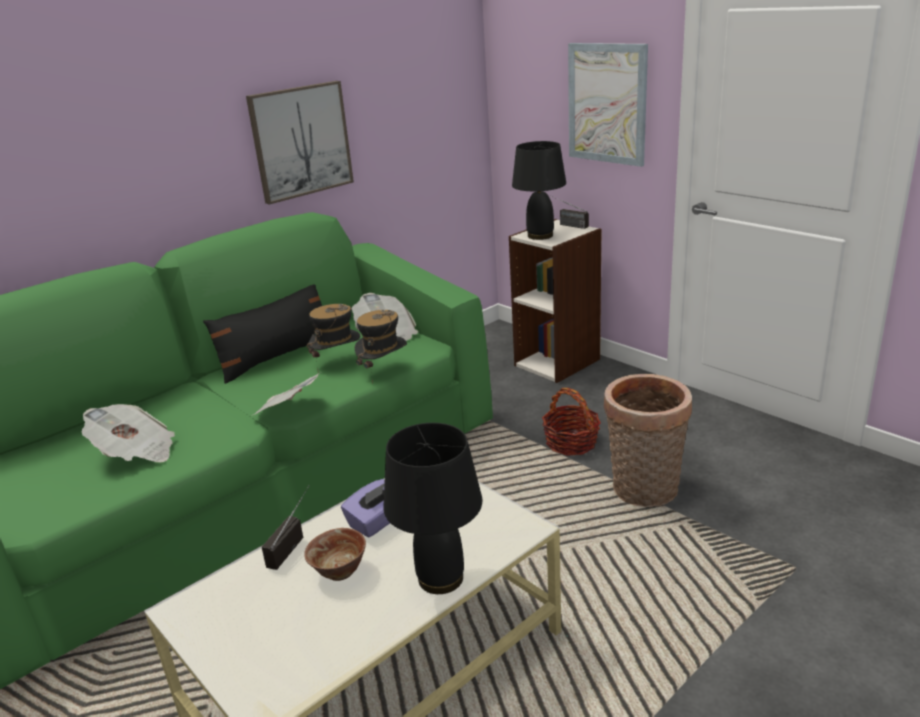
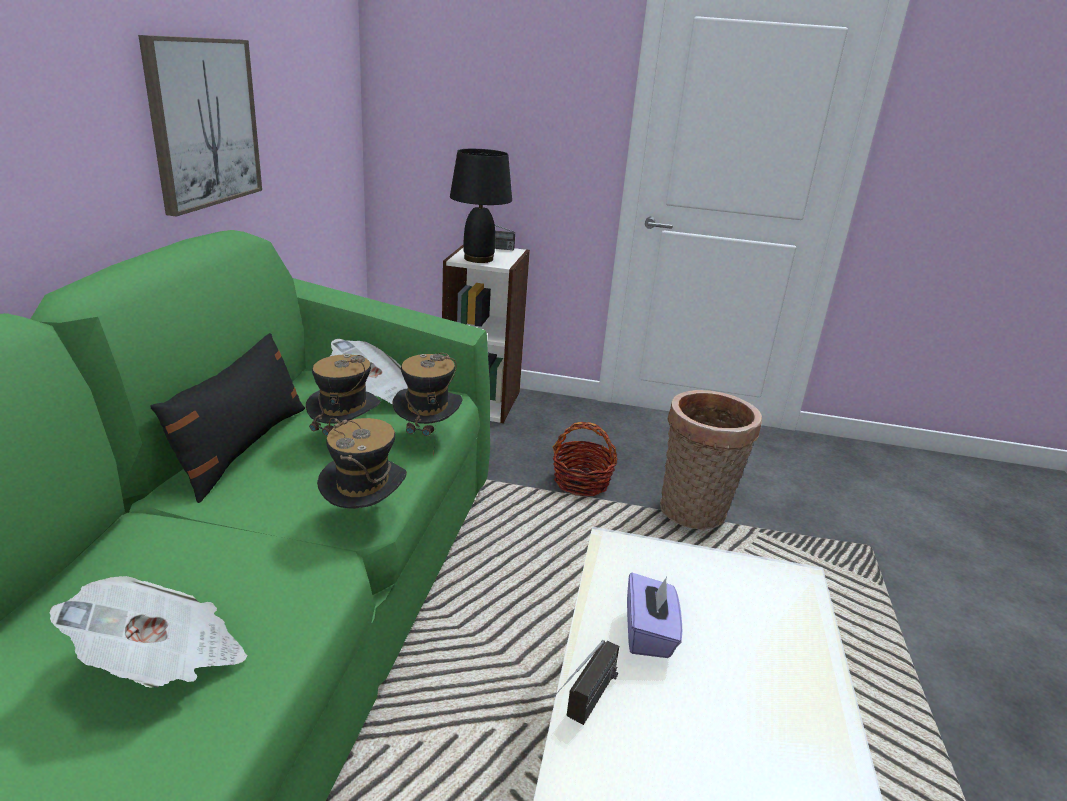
camera: 40 degrees left, 0 degrees up
(289, 411) = (364, 519): newspaper -> hat
(291, 543) = (584, 709): radio -> radio turned 135 degrees counterclockwise
(339, 571) = (695, 721): bowl -> none
(440, 578) = (805, 675): black table lamp -> none
(607, 103) = (539, 110): picture -> none

